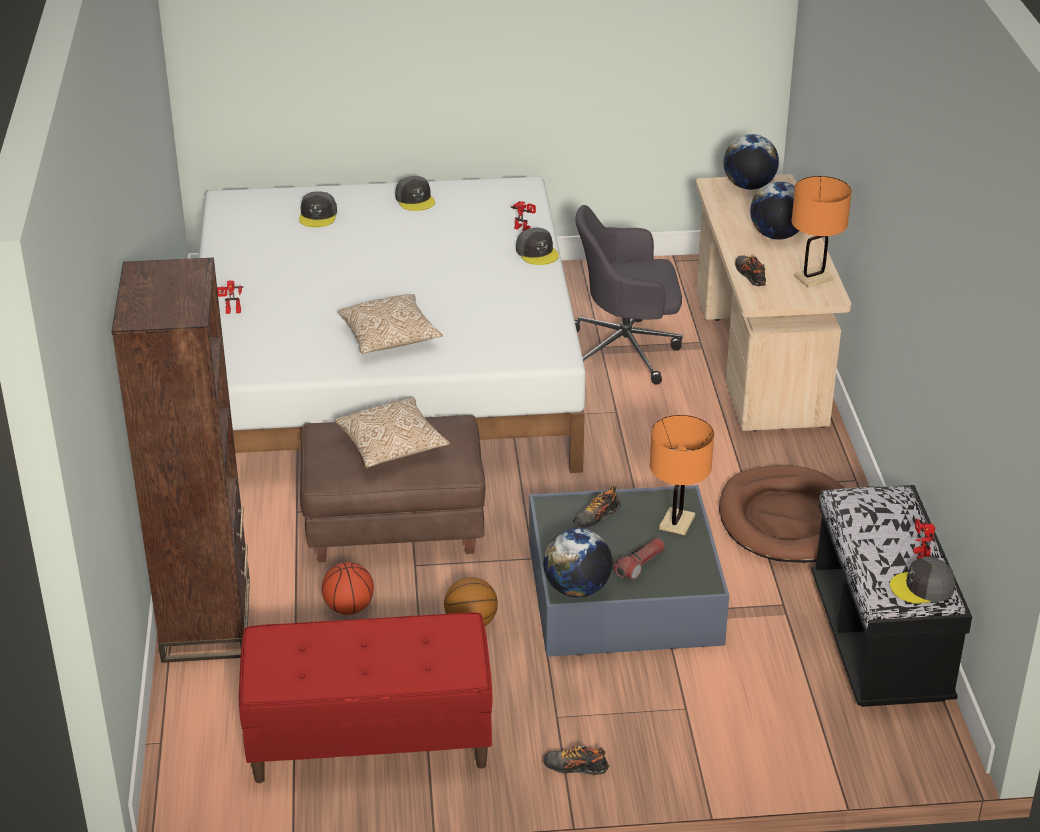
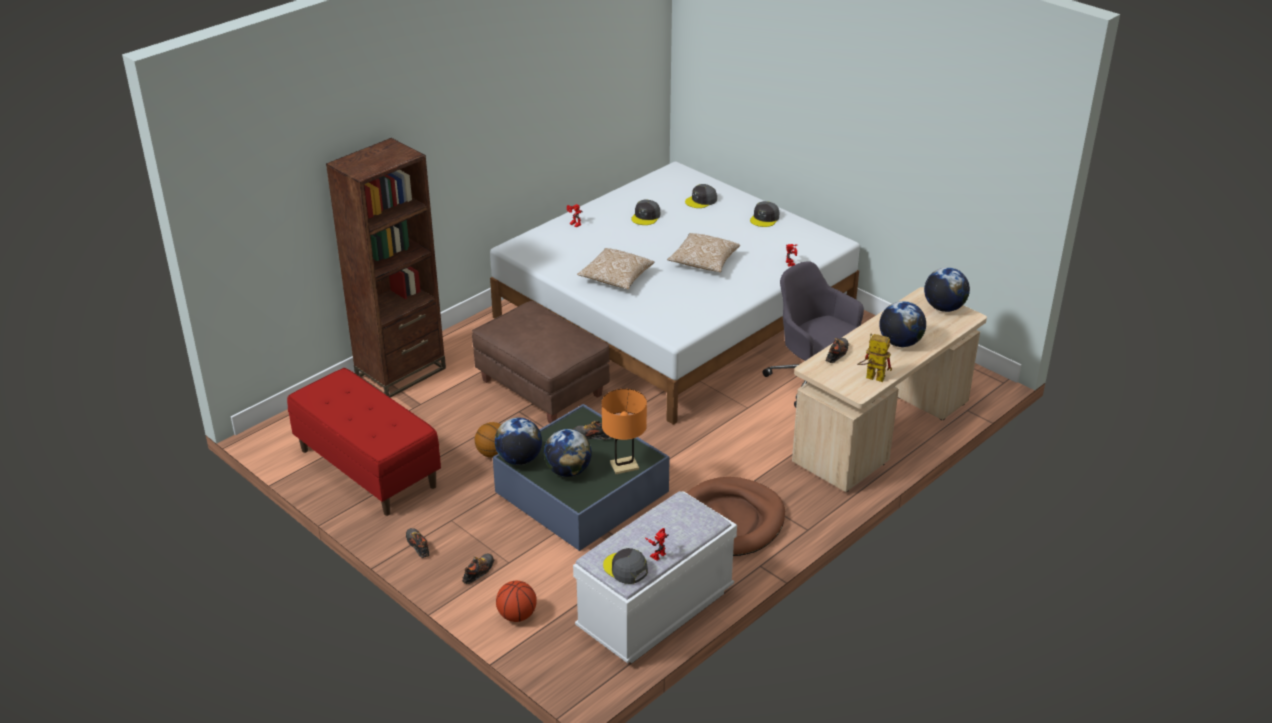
camera: 50 degrees right, 0 degrees up
(348, 608) = (459, 409): basketball -> basketball (517, 615)
(392, 447) = (540, 333): pillow -> pillow (703, 262)
(537, 252) = (772, 280): grey cap -> grey cap (646, 217)
(639, 565) = (568, 471): flashlight -> globe
(677, 741) = (478, 572): none -> shoe
(813, 278) = (870, 377): orange table lamp -> toy robot
(879, 642) = (655, 611): black bench -> white bench

